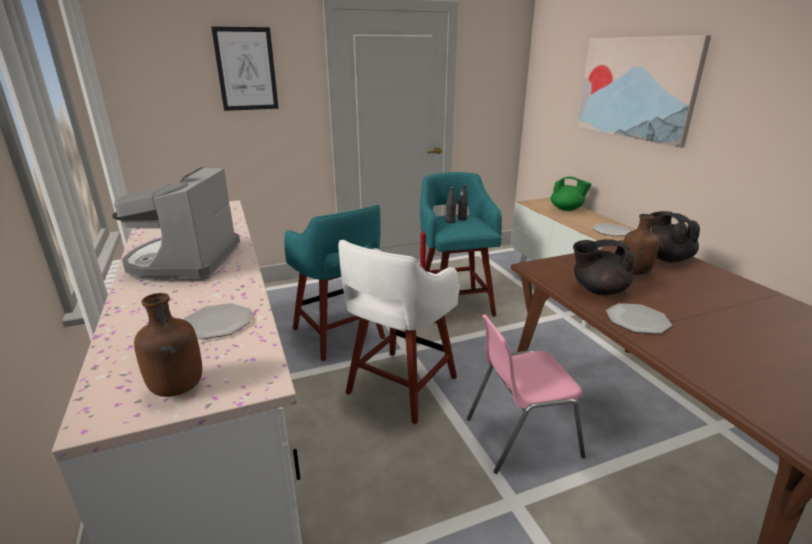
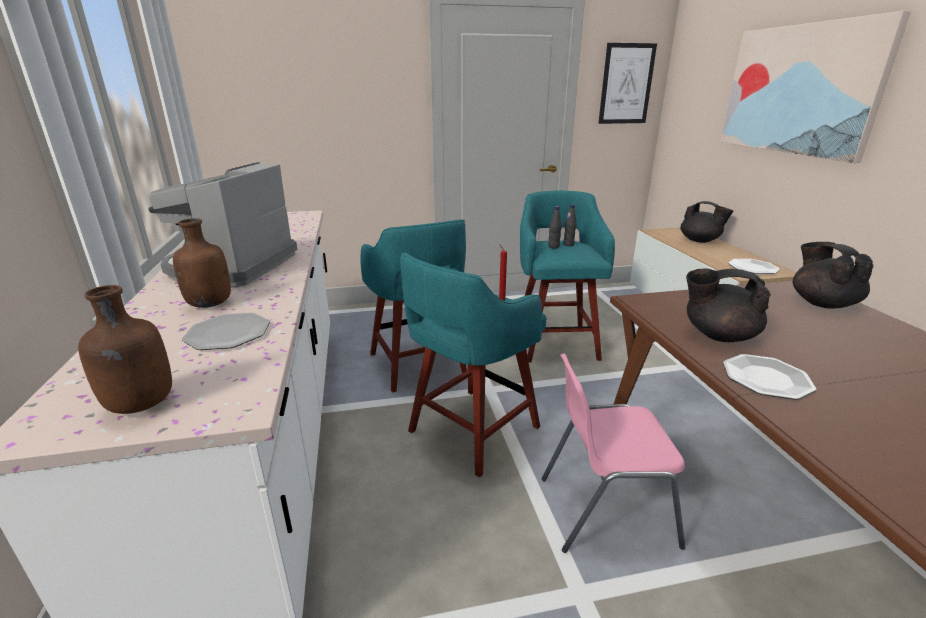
camera: 10 degrees right, 0 degrees up
(246, 69) = (342, 71): picture -> picture (626, 84)
(399, 387) = (471, 431): white stool -> turquoise stool
(567, 209) = (700, 241): green teapot -> black teapot
(634, 272) = (772, 316): brown bottle -> brown bottle (210, 303)

